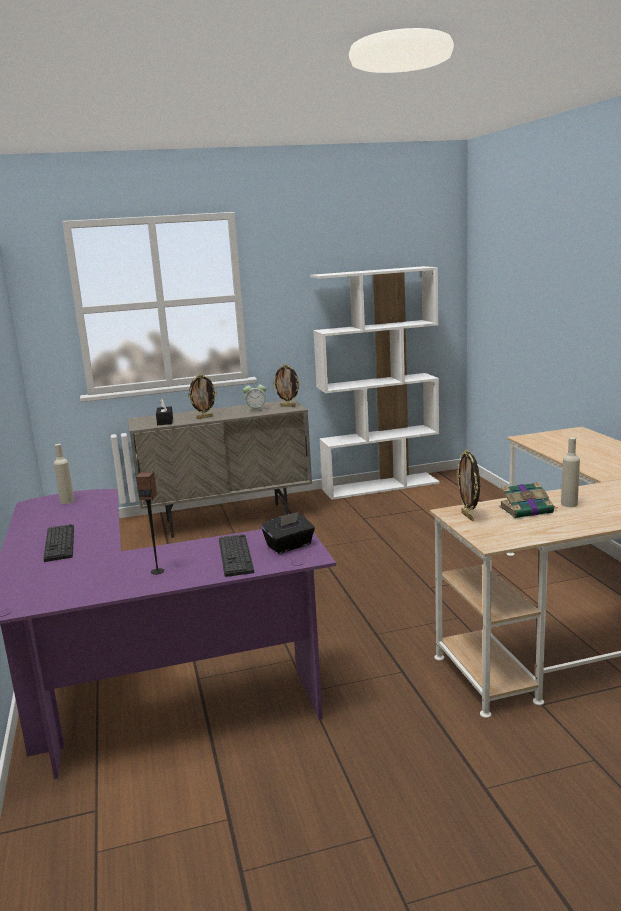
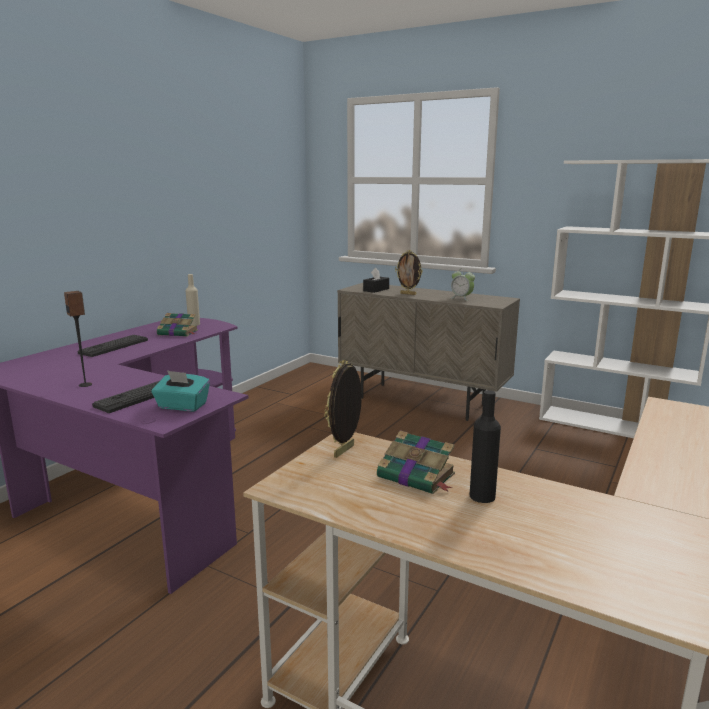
camera: 45 degrees right, 0 degrees up
(80, 512) = (178, 333): none -> book
(288, 406) = (495, 302): picture frame -> none
(289, 546) = (182, 406): black tissue box -> turquoise tissue box
(569, 504) = (482, 496): beige bottle -> black bottle

